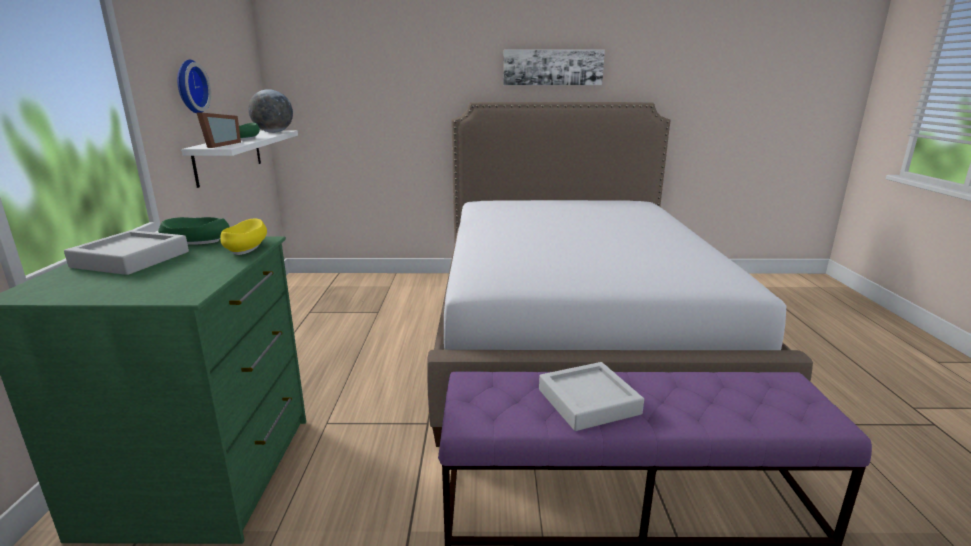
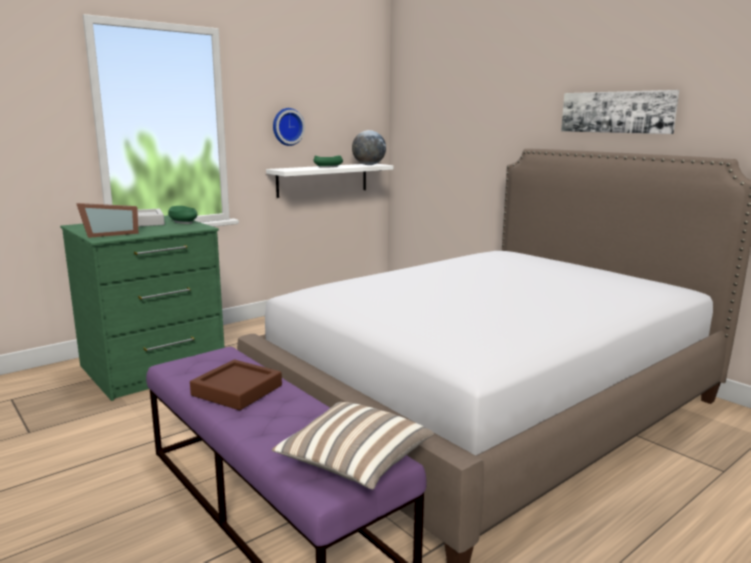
camera: 50 degrees right, 5 degrees down
(218, 145) = (291, 169): picture frame -> picture frame (109, 234)
(246, 248) = (185, 228): yellow bowl -> none
(588, 402) = (237, 390): grey tray -> brown tray
(789, 395) = (354, 463): none -> pillow

